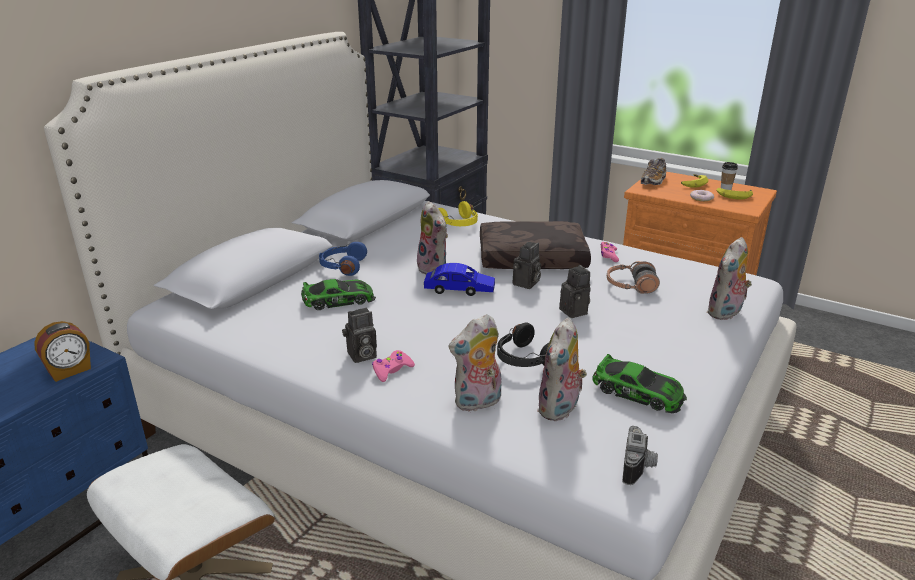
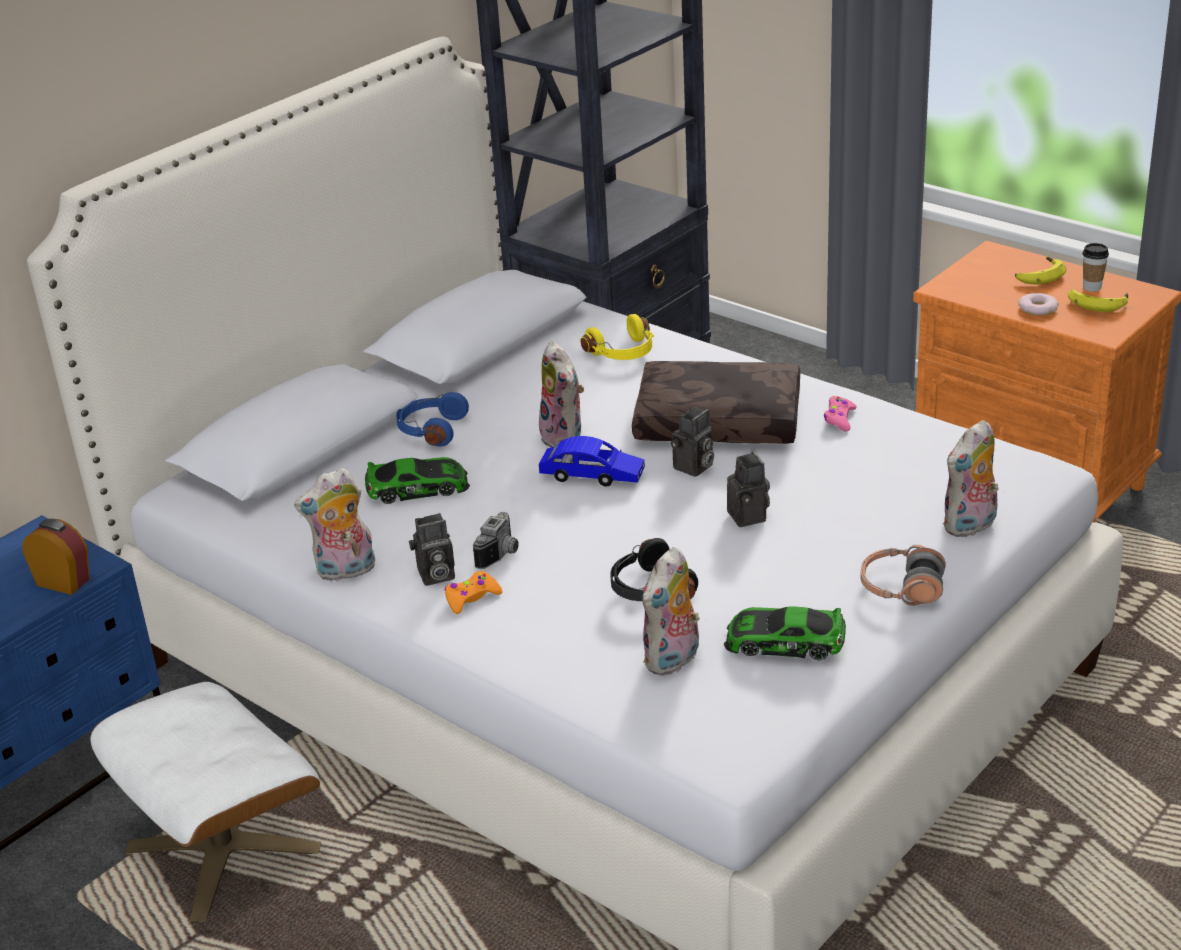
camera: 10 degrees right, 5 degrees up
(70, 371) = (64, 581): alarm clock -> alarm clock turned 120 degrees counterclockwise
(392, 370) = (471, 598): pink game controller -> orange game controller
(478, 403) = (572, 647): plush toy -> plush toy (345, 571)
(631, 286) = (850, 476): headphones -> headphones (901, 588)
(638, 392) = (784, 641): toy car -> toy car turned 150 degrees clockwise
(639, 467) = (745, 737): camera -> camera (502, 554)
(653, 181) = (973, 269): shoe -> none

